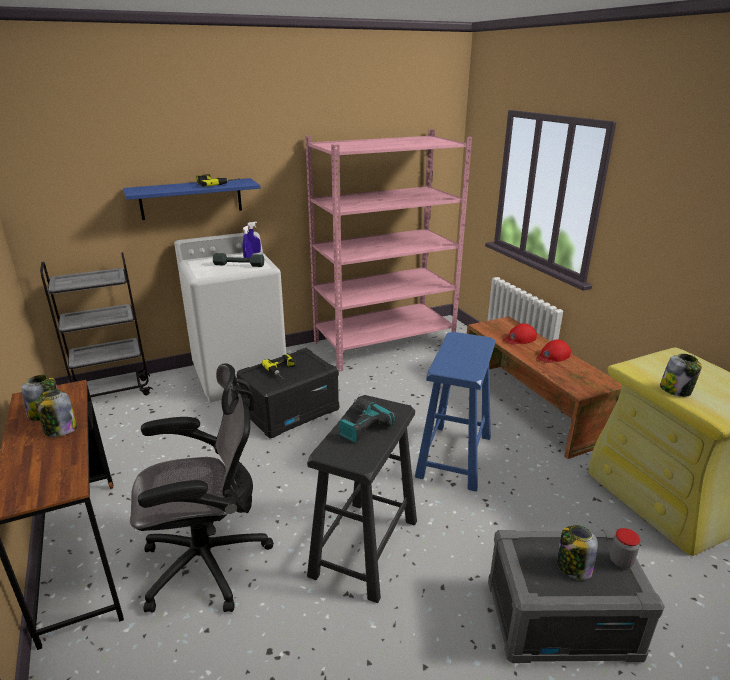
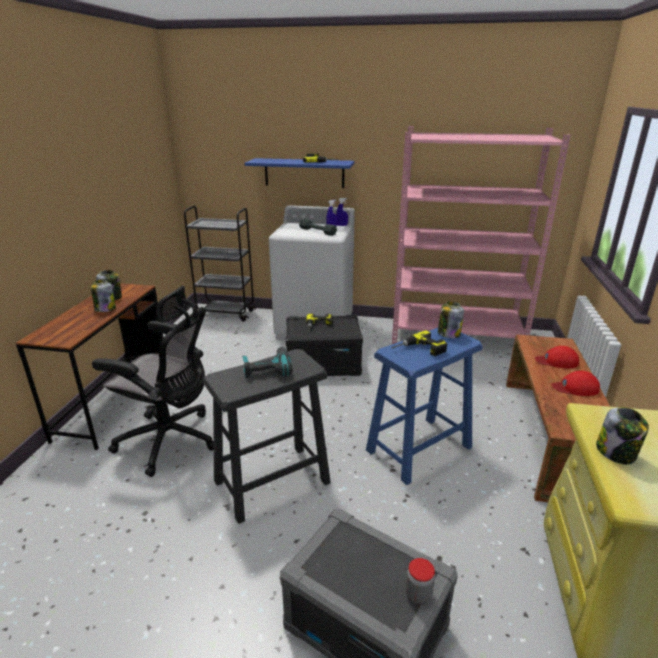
camera: 35 degrees right, 0 degrees up
(461, 360) = (419, 350): none -> power drill
(573, 567) = (365, 572): jar -> jar (448, 334)

